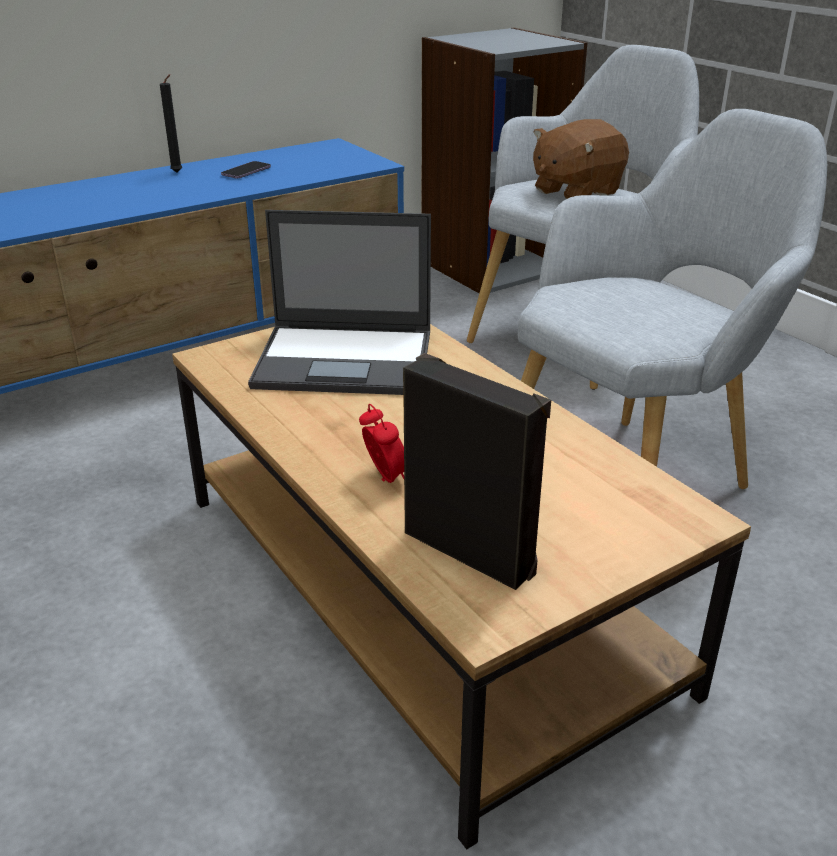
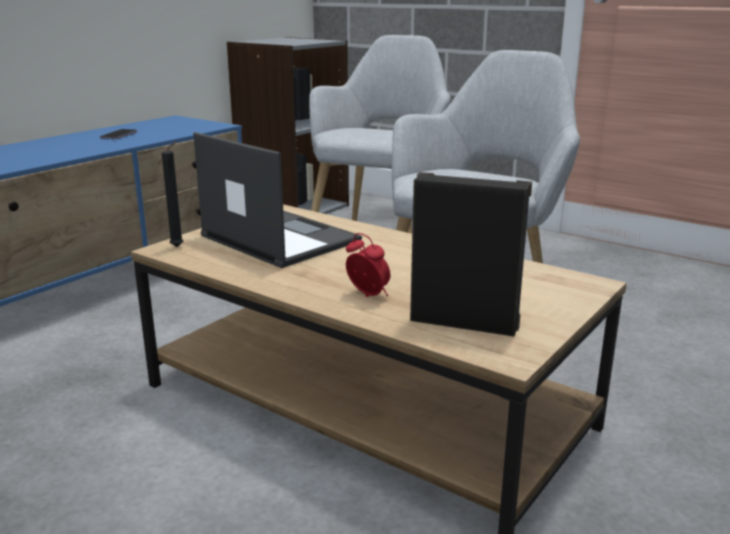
camera: 20 degrees left, 10 degrees down
(178, 173) = (60, 140): black candle -> black candle (179, 247)
(347, 360) = (278, 238): laptop -> laptop turned 120 degrees counterclockwise
(575, 191) = (373, 131): brown plush toy -> none

